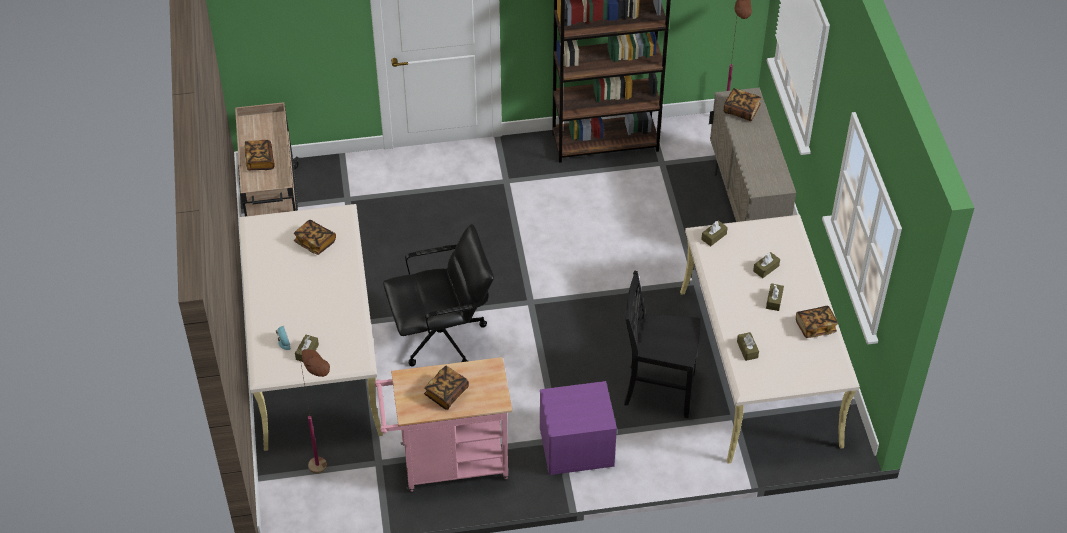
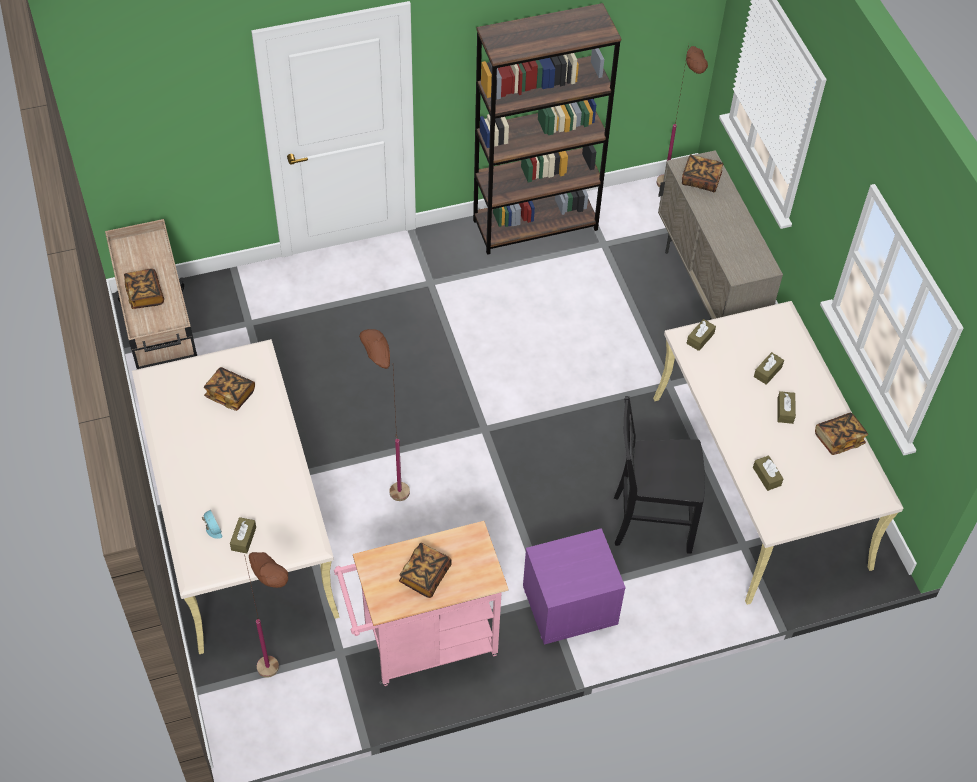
camera: 10 degrees left, 5 degrees up
(442, 337) = (389, 484): black office chair -> brown floor lamp

